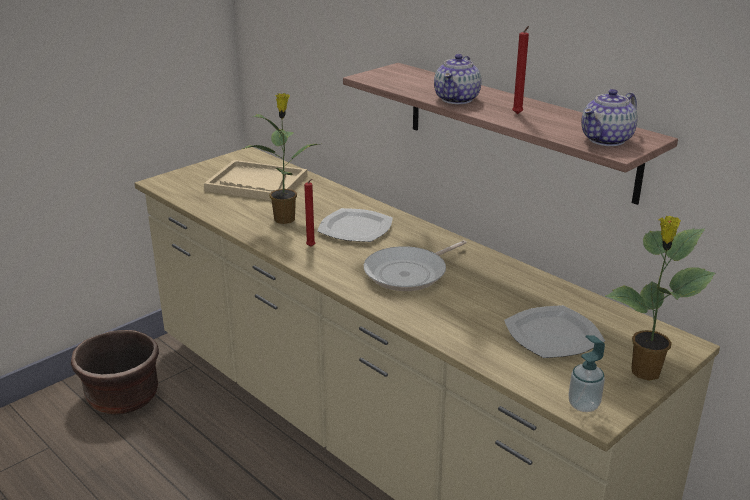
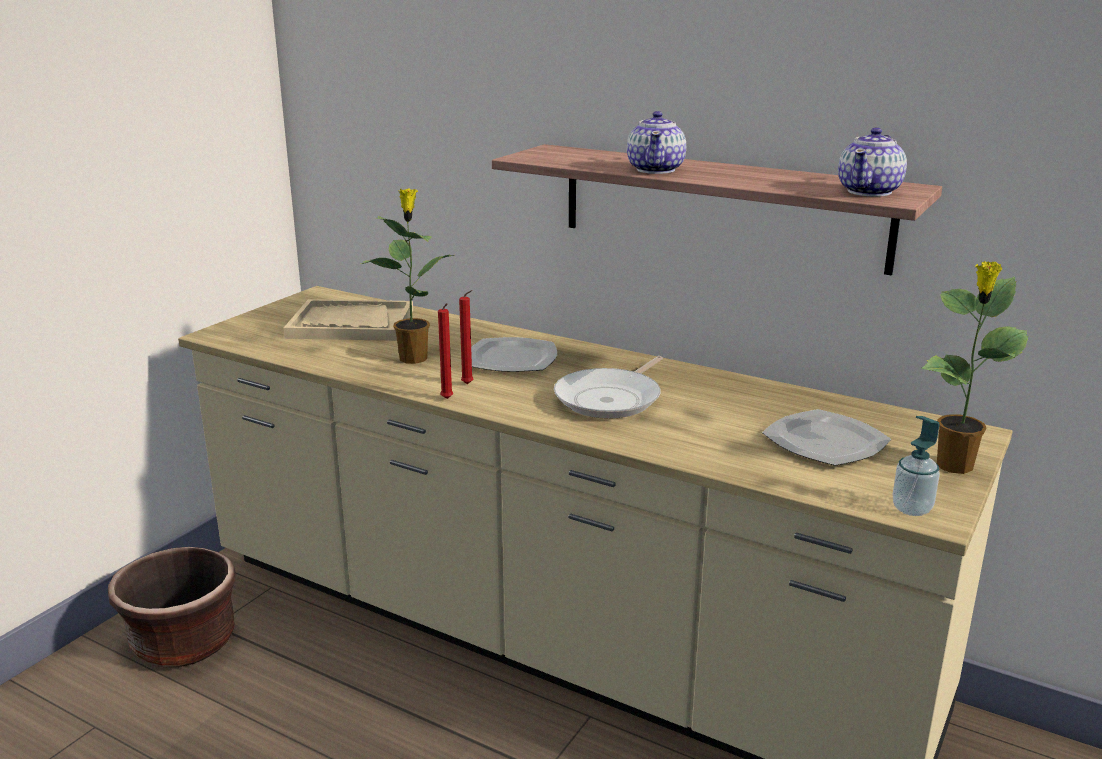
camera: 15 degrees left, 5 degrees down
(517, 114) = (743, 178): red candle -> red candle (447, 399)

